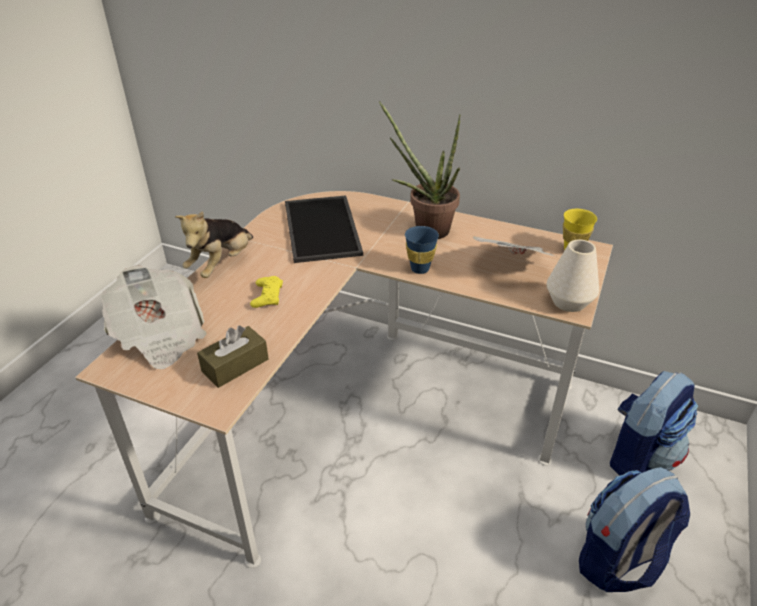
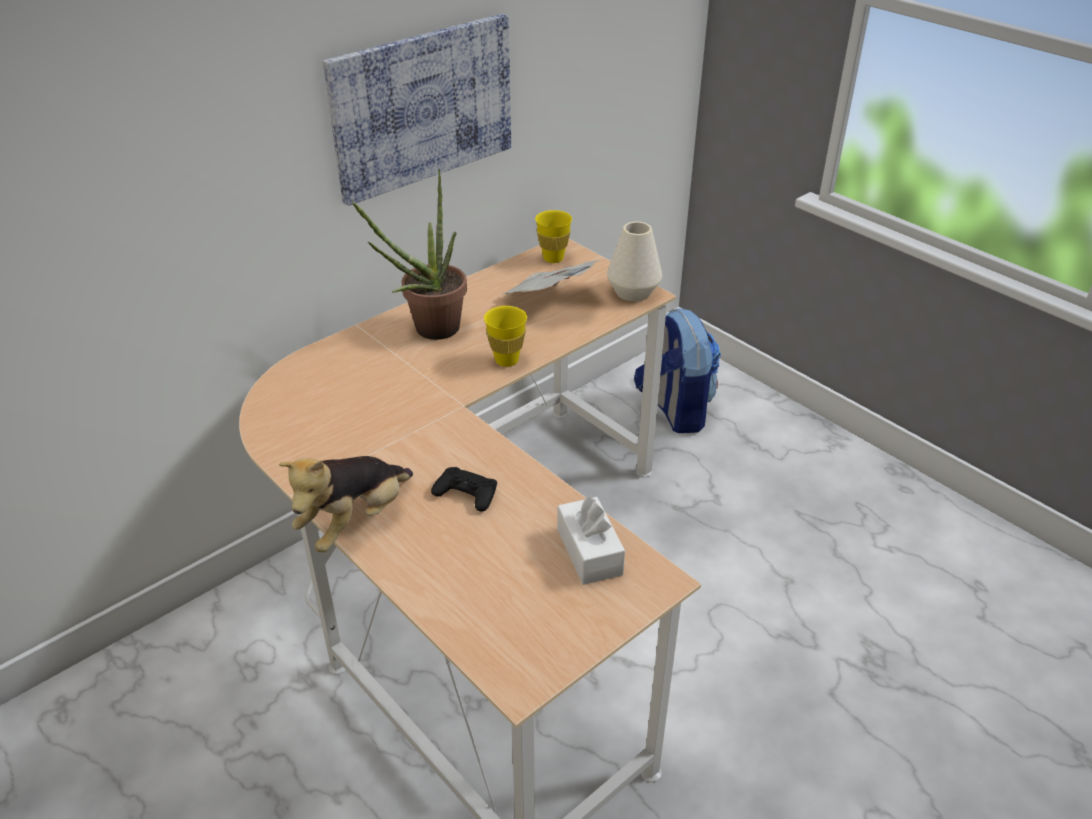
camera: 65 degrees left, 0 degrees up
(160, 336) = (482, 615): newspaper -> none
(221, 264) = (355, 522): plush toy -> plush toy turned 75 degrees clockwise
(235, 365) = (589, 552): brown tissue box -> white tissue box
(267, 296) = (466, 493): yellow game controller -> black game controller
(324, 229) = (353, 407): tray -> none
(420, 269) = (506, 360): blue cup -> yellow cup
(502, 73) = (422, 106): none -> picture
(618, 561) = (775, 478): backpack -> none

